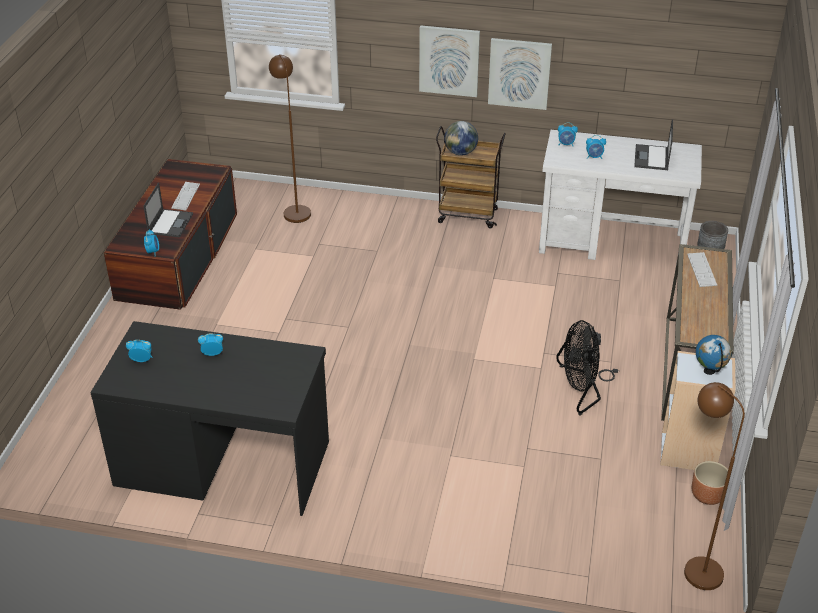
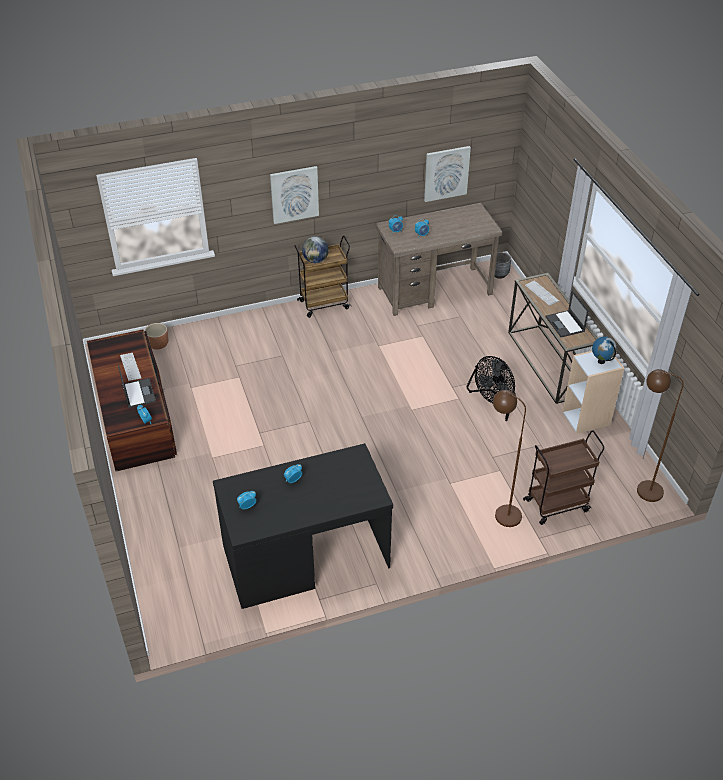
camera: 30 degrees left, 5 degrees up
(294, 210) = (195, 346): brown floor lamp -> brown floor lamp (501, 512)
(519, 73) = (348, 189): picture -> picture (446, 173)
(561, 536) = (556, 506): none -> brown cart
(612, 242) = (434, 290): white desk -> brown desk
(651, 158) = (458, 223): laptop -> laptop (565, 324)
(707, 495) = (616, 441): brown planter -> brown planter (158, 344)

